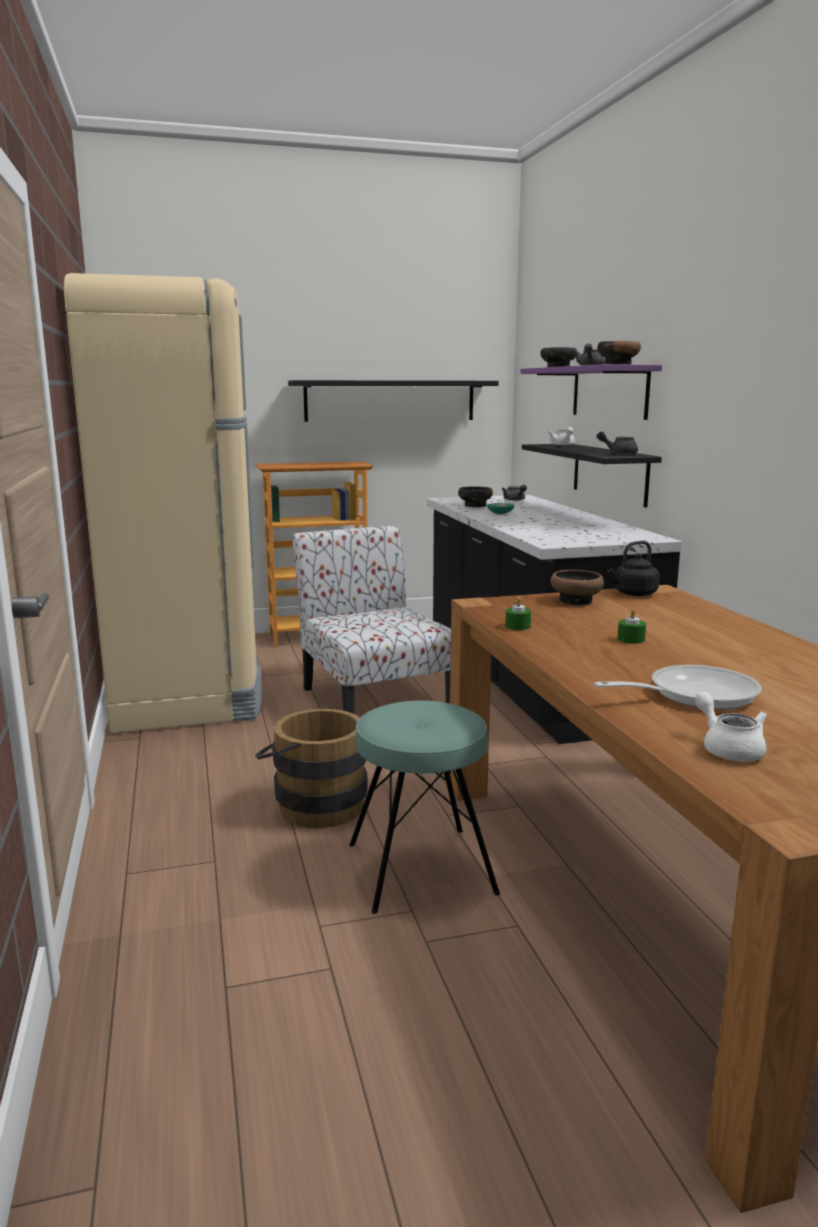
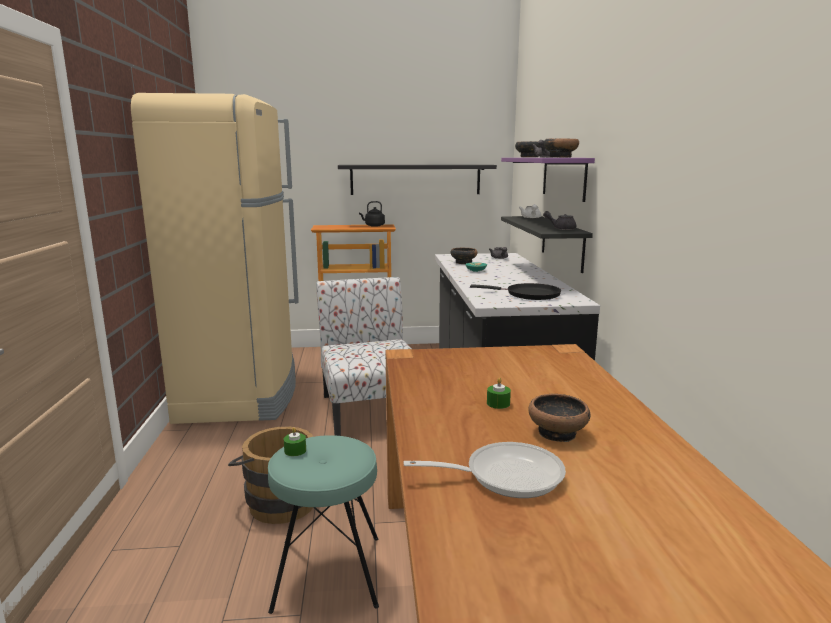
camera: 10 degrees right, 0 degrees up
(517, 626) = (414, 382): green candle -> green candle (295, 450)
(576, 601) = (484, 357): bowl -> bowl (558, 433)
(591, 534) = (529, 295): none -> black frying pan
(633, 594) = (538, 352): black kettle -> black kettle (373, 226)
(728, 748) = (487, 551): white teapot -> none

